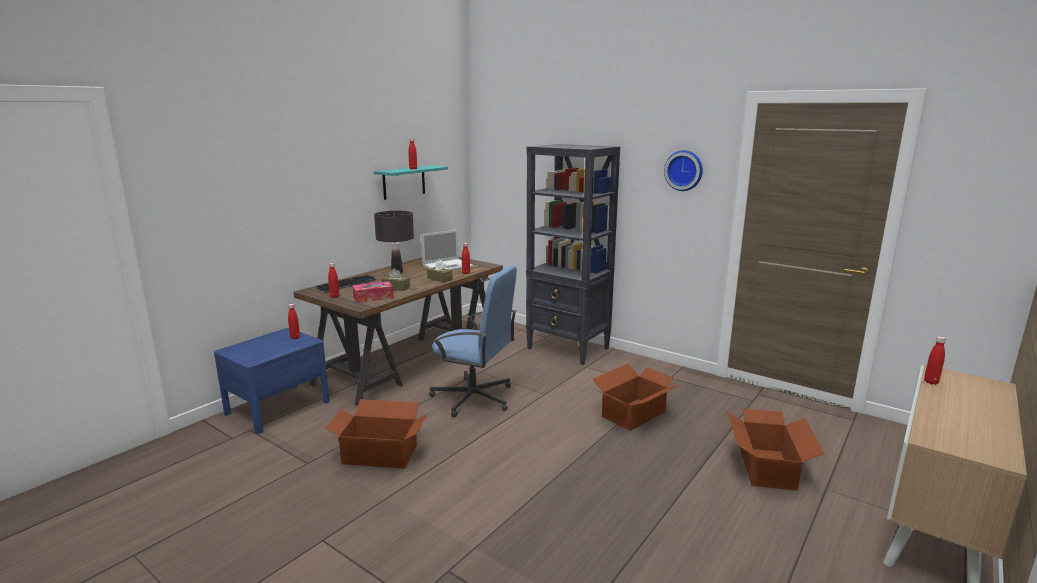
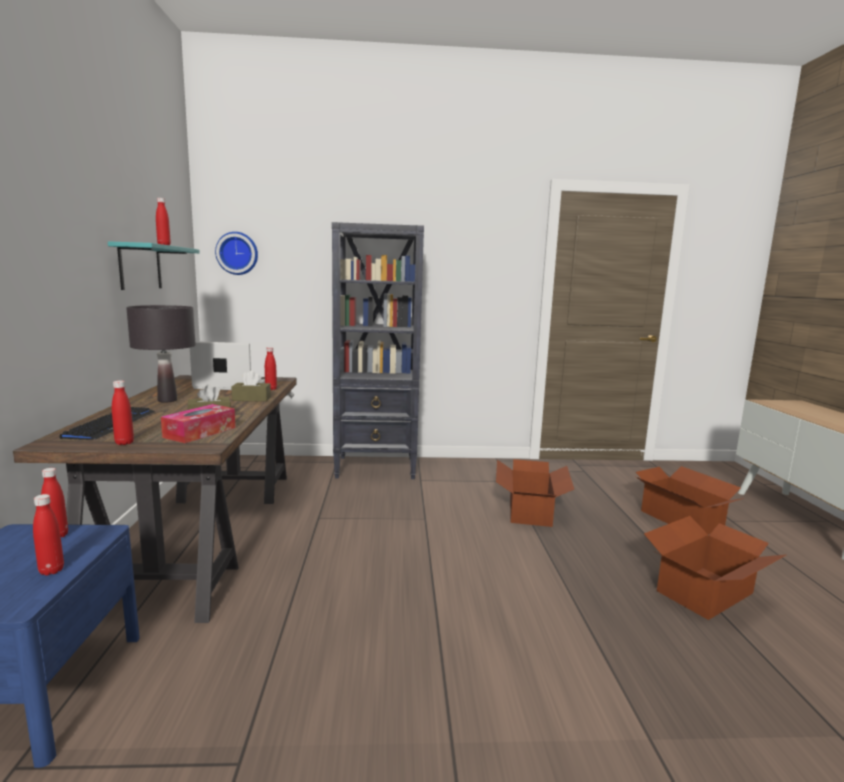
camera: 40 degrees left, 5 degrees down
(379, 454) = (343, 679): cardboard box -> cardboard box (703, 592)
(448, 266) = (229, 385): laptop -> laptop turned 105 degrees counterclockwise
(474, 398) = (357, 549): blue office chair -> none
(684, 170) = (492, 256): wall clock -> wall clock (237, 253)
(931, 382) = (778, 408): red bottle -> red bottle (51, 570)

